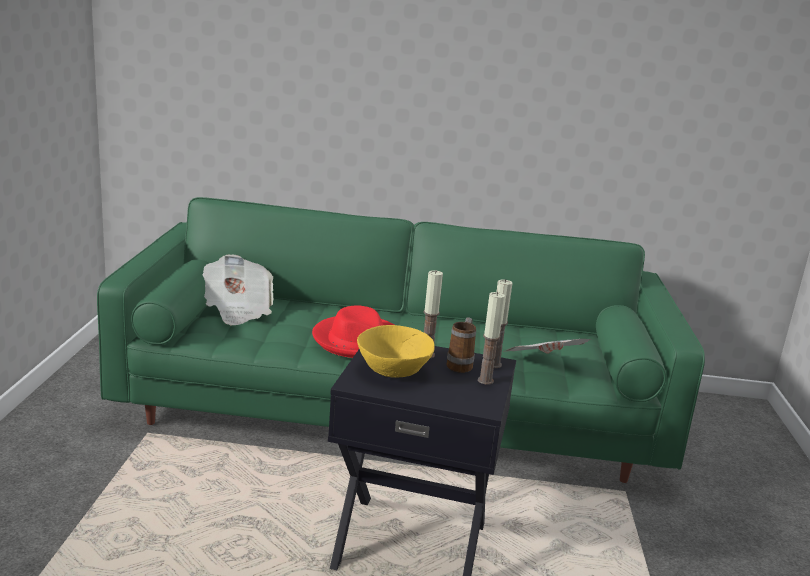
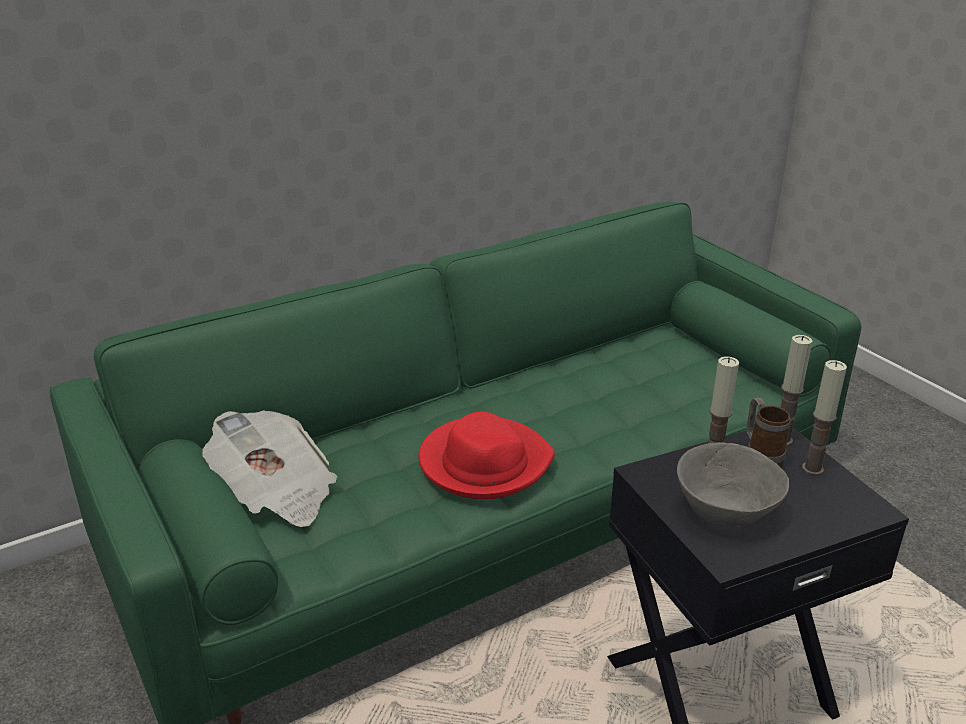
camera: 35 degrees left, 10 degrees up
(392, 371) = (725, 511): yellow bowl -> grey bowl
(542, 366) = (691, 395): newspaper -> none

